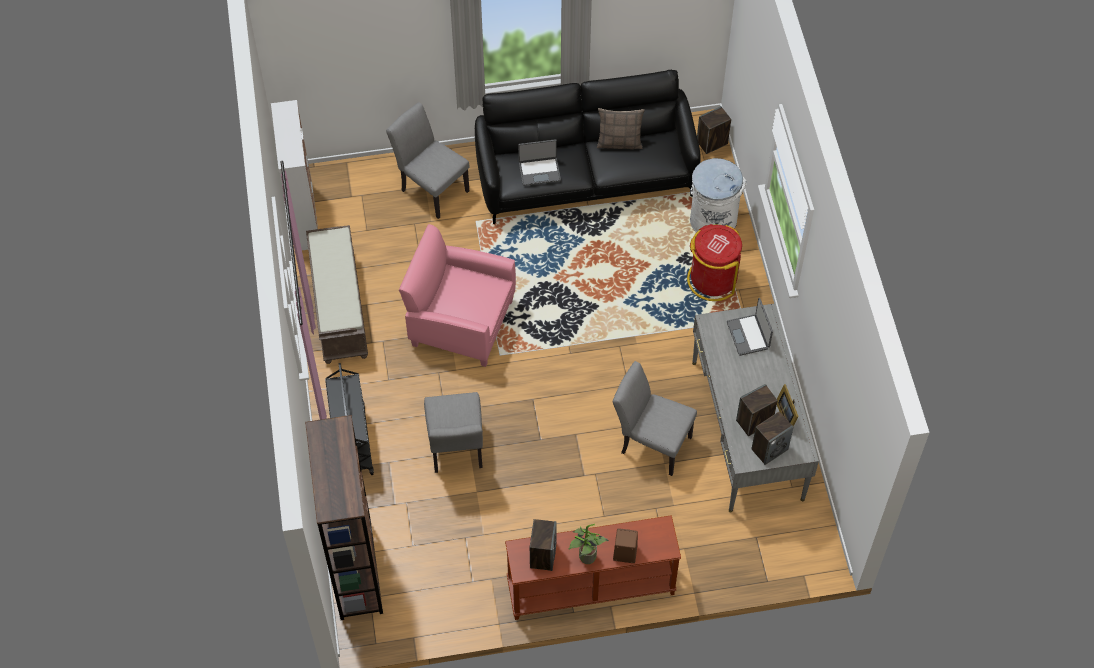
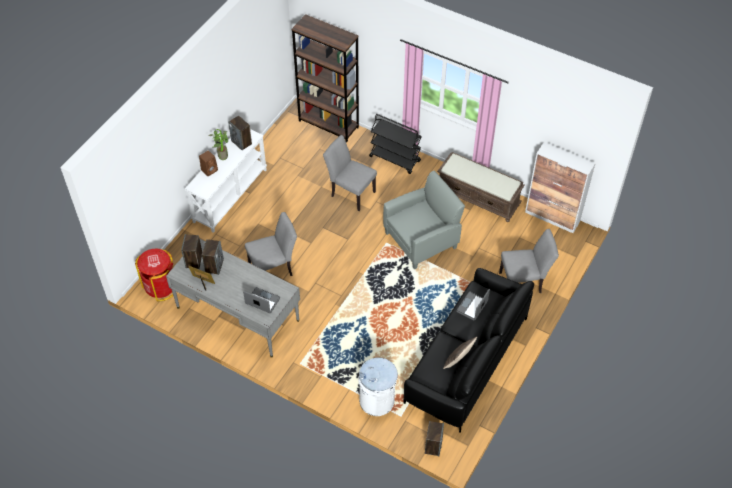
camera: 130 degrees right, 5 degrees down
(461, 322) = (421, 240): pink armchair -> grey armchair
(590, 588) = (230, 195): brown console table -> white console table
(712, 279) = (339, 369): red trash can -> red trash can (161, 286)

